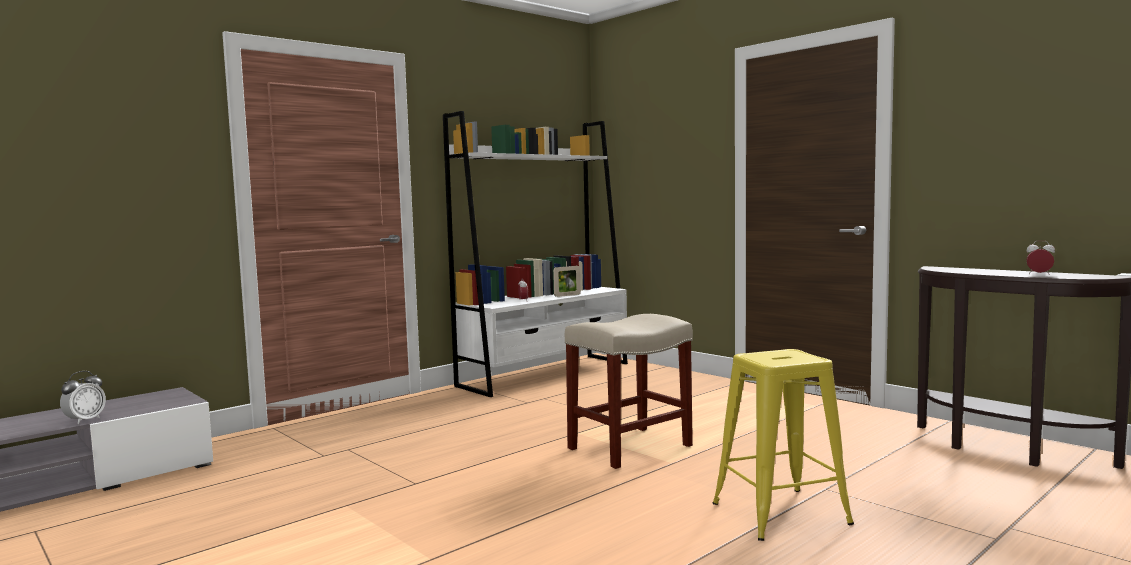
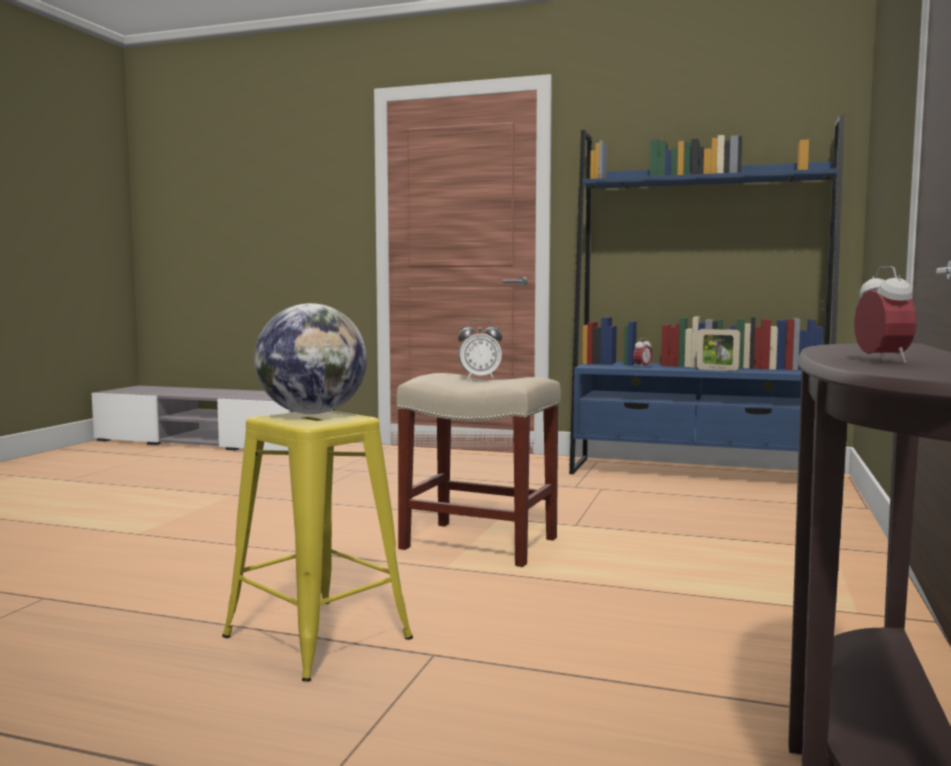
camera: 60 degrees right, 0 degrees up
(85, 420) = (224, 396): alarm clock -> alarm clock (480, 378)
(546, 374) = (696, 474): white bookcase -> blue bookcase
(763, 356) = (312, 413): none -> globe

